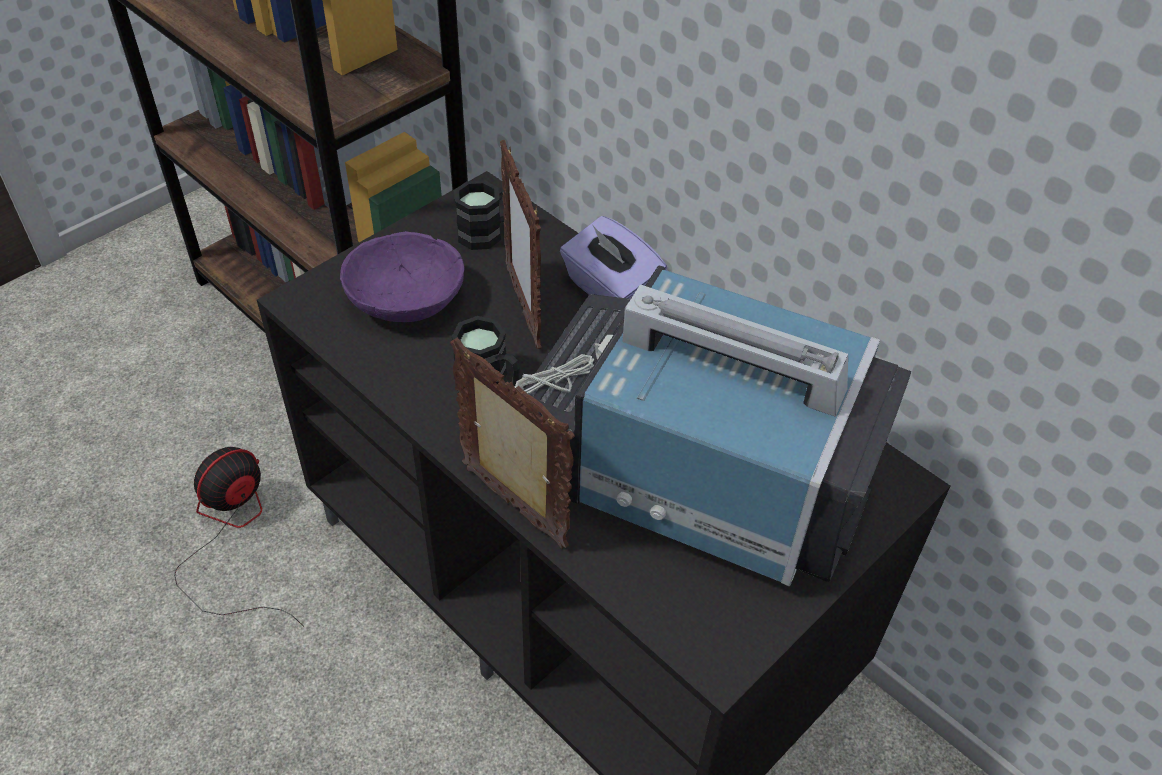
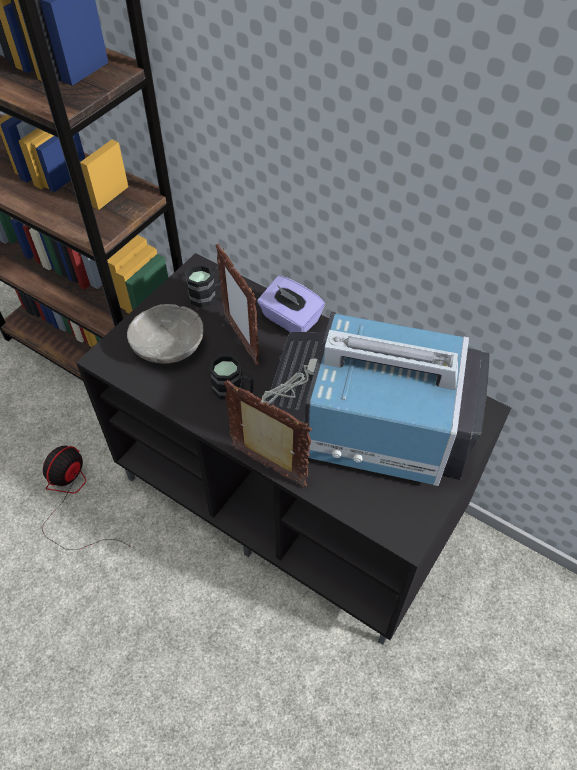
camera: 10 degrees left, 5 degrees up
(406, 299) = (169, 346): purple bowl -> grey bowl

